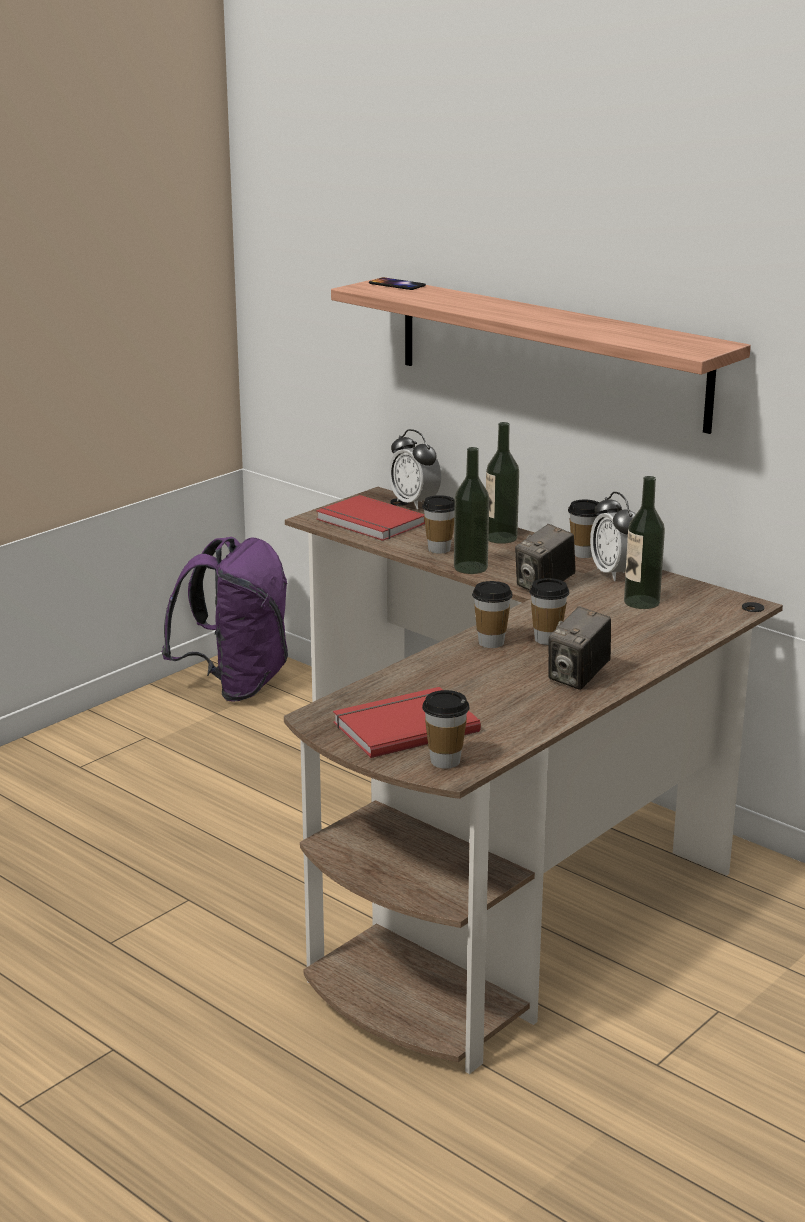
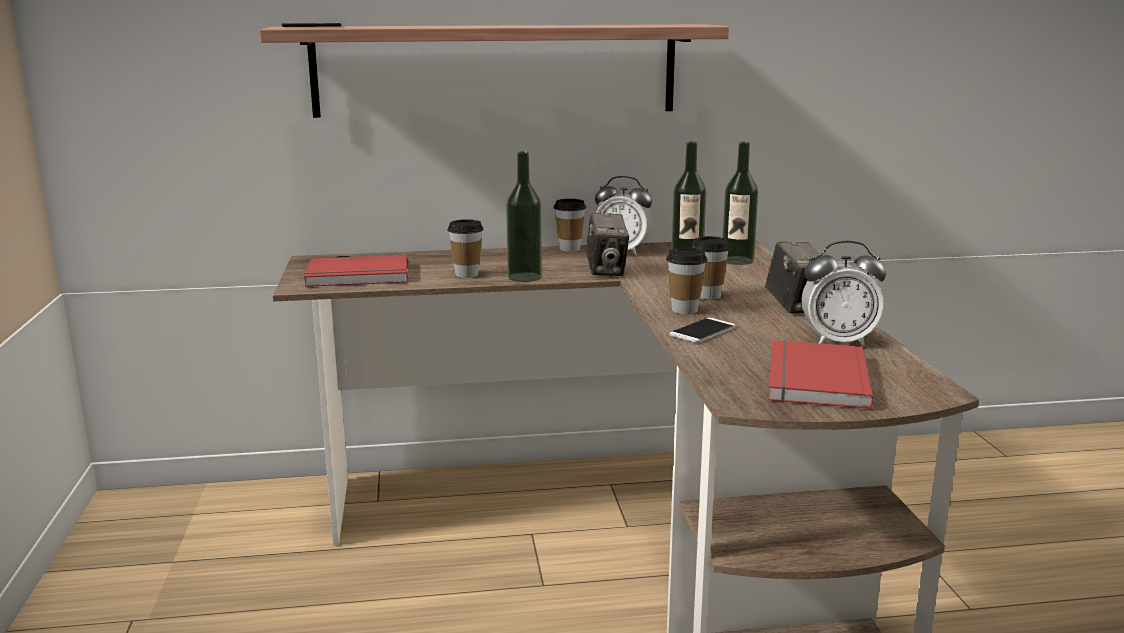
camera: 50 degrees left, 5 degrees down
(236, 685) = (151, 530): purple backpack -> none
(414, 503) = (359, 255): alarm clock -> alarm clock (838, 341)
(445, 761) = (909, 386): cup -> none
(448, 663) = (702, 331): none -> phone
(501, 538) = (488, 256): bottle -> bottle (737, 260)

